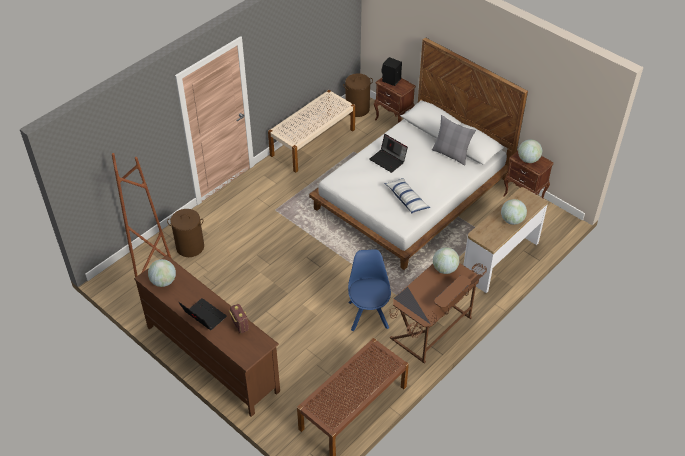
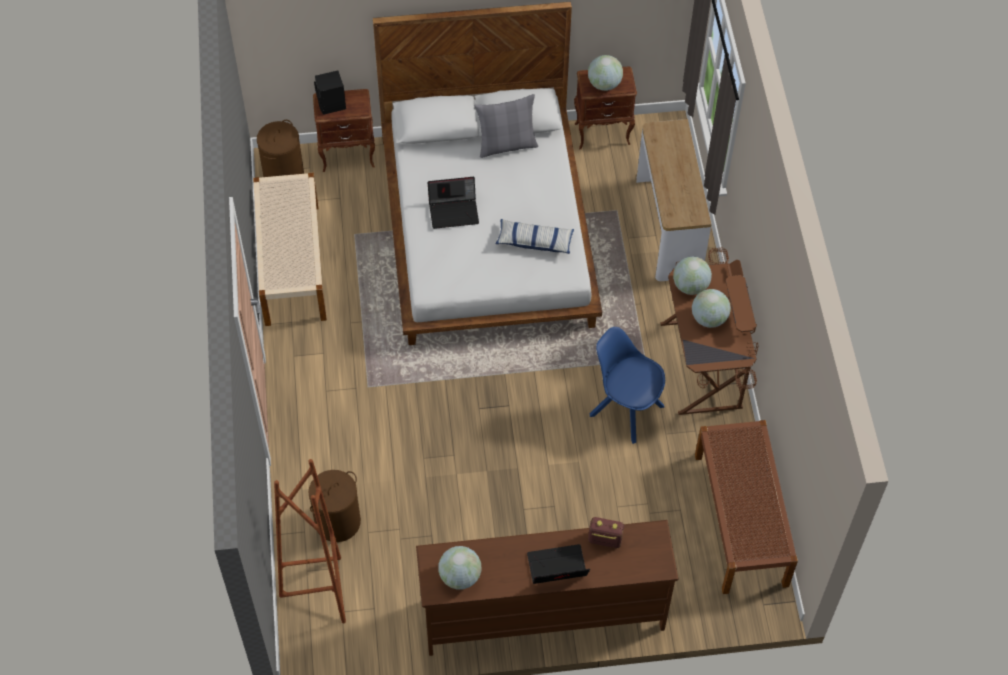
camera: 50 degrees left, 10 degrees up
(512, 220) = (683, 172): globe -> globe (708, 319)

